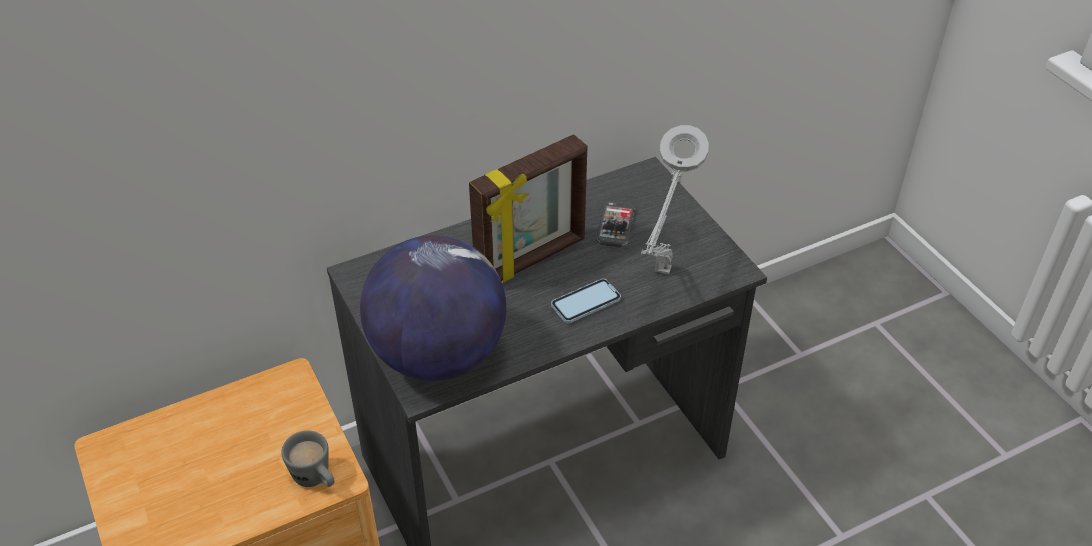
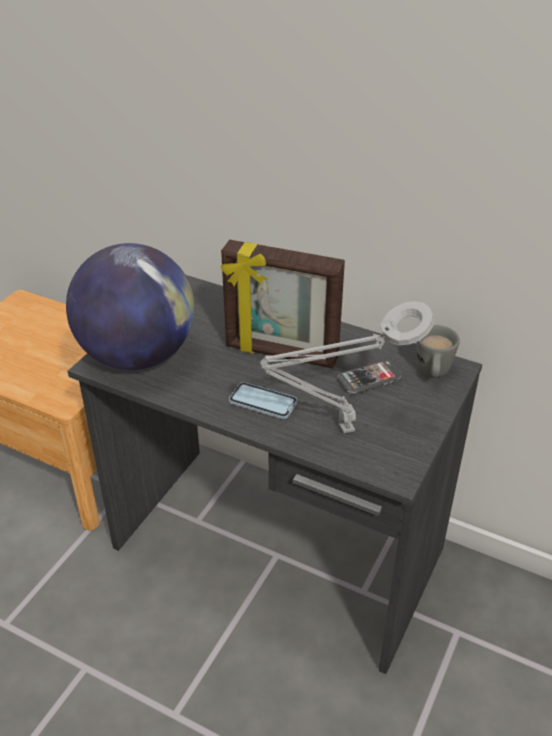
camera: 55 degrees right, 5 degrees down
(316, 480) = (56, 393): grey mug -> grey mug (433, 373)

